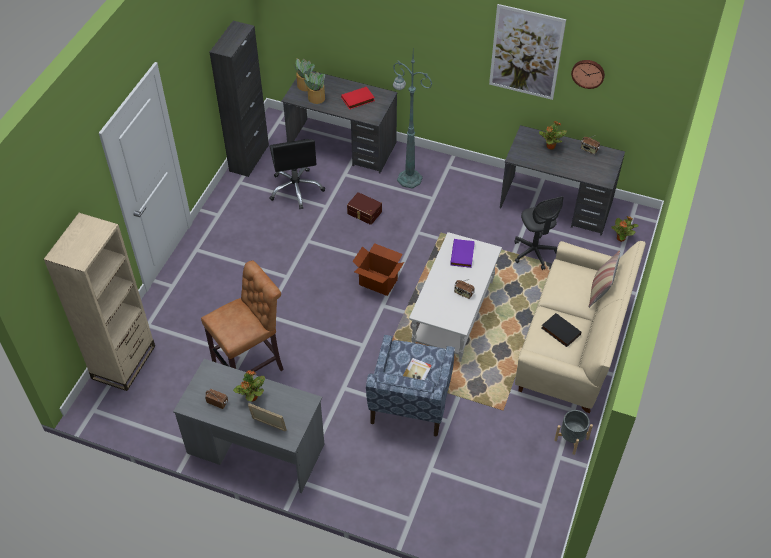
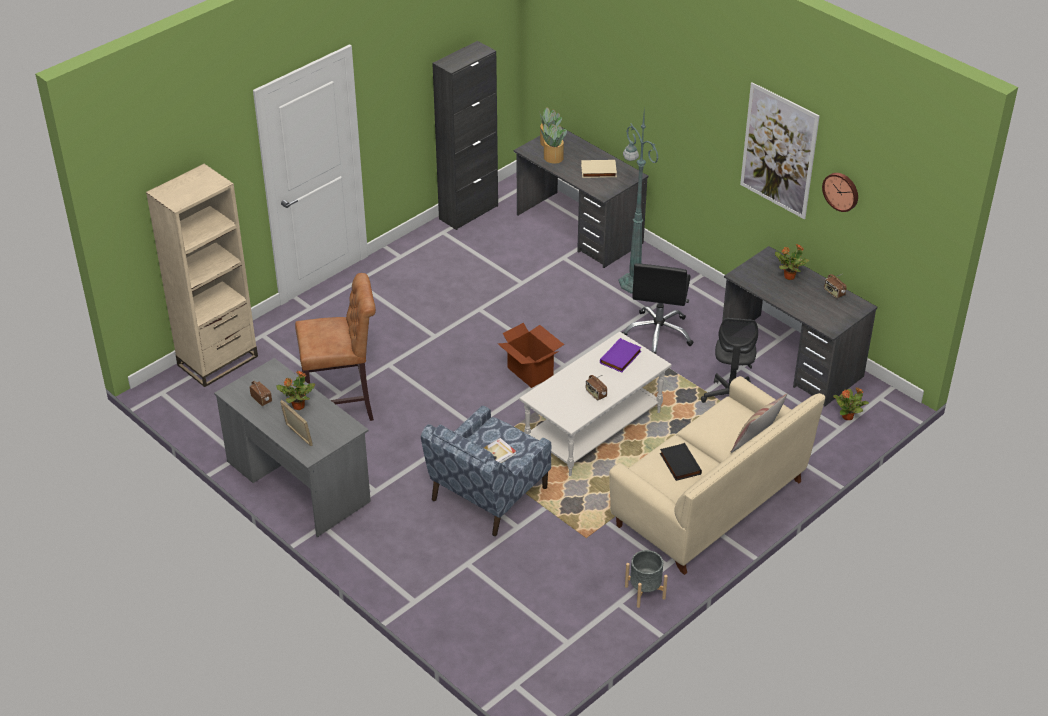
camera: 25 degrees right, 10 degrees down
(296, 189) = (500, 256): black office chair -> black office chair (658, 334)
(358, 100) = (598, 171): red book -> beige book
(364, 213) = (559, 301): brown storage box -> none

